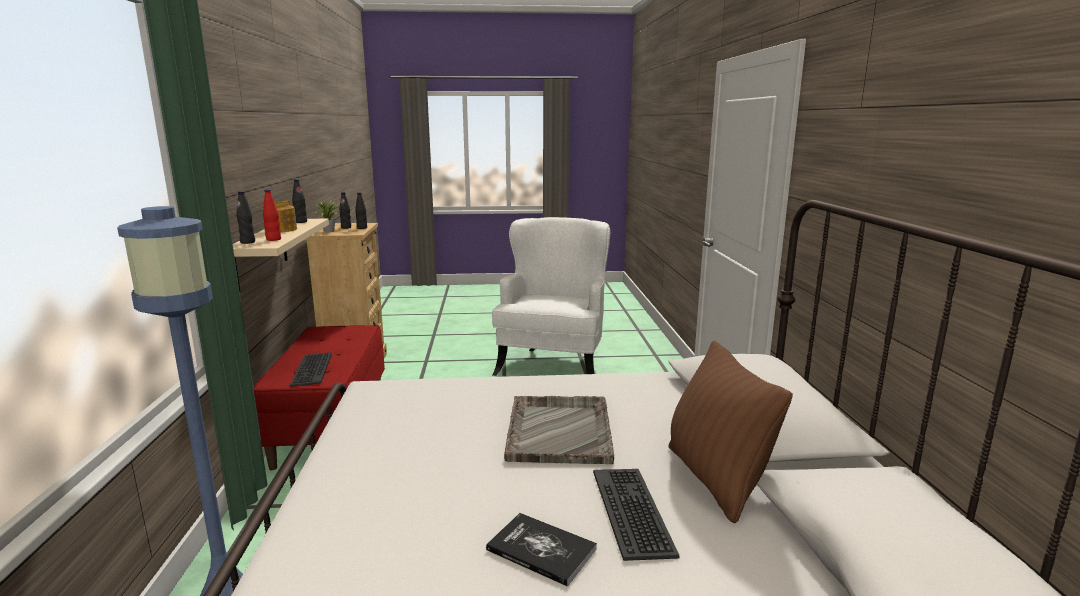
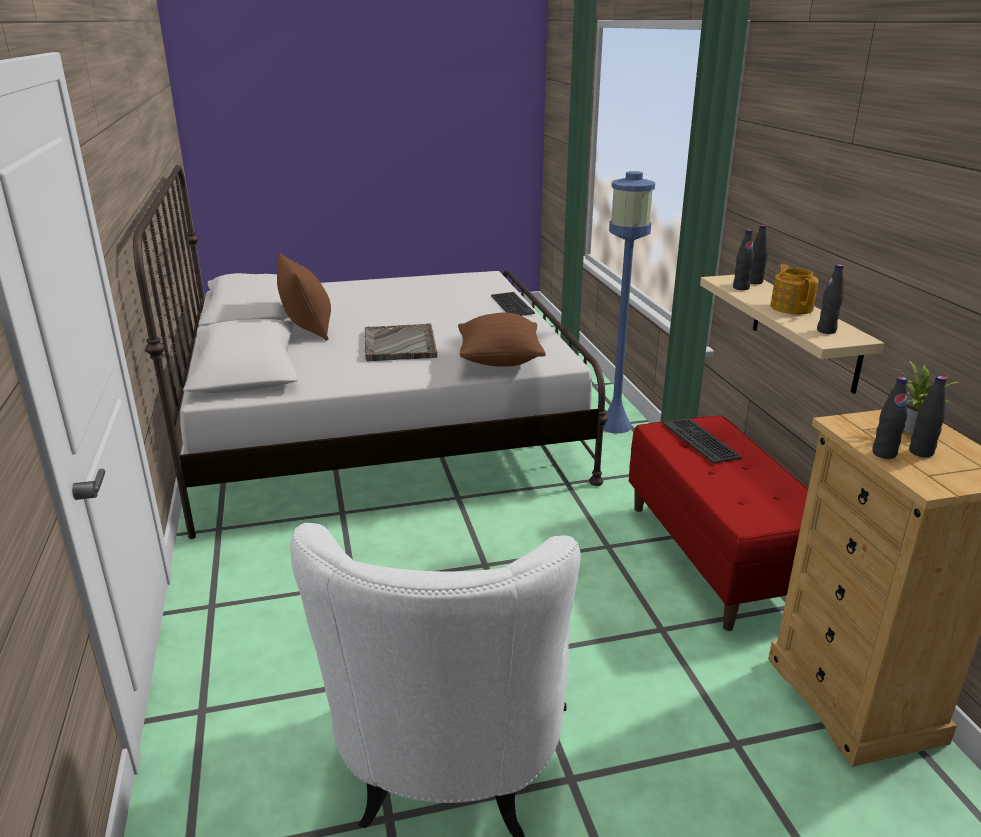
camera: 170 degrees right, 10 degrees up
(273, 239) = (741, 288): red bottle -> black bottle
(442, 392) = (499, 361): none -> brown pillow
(541, 550) = (403, 306): book -> none
(633, 511) = (359, 317): keyboard -> keyboard (511, 305)

